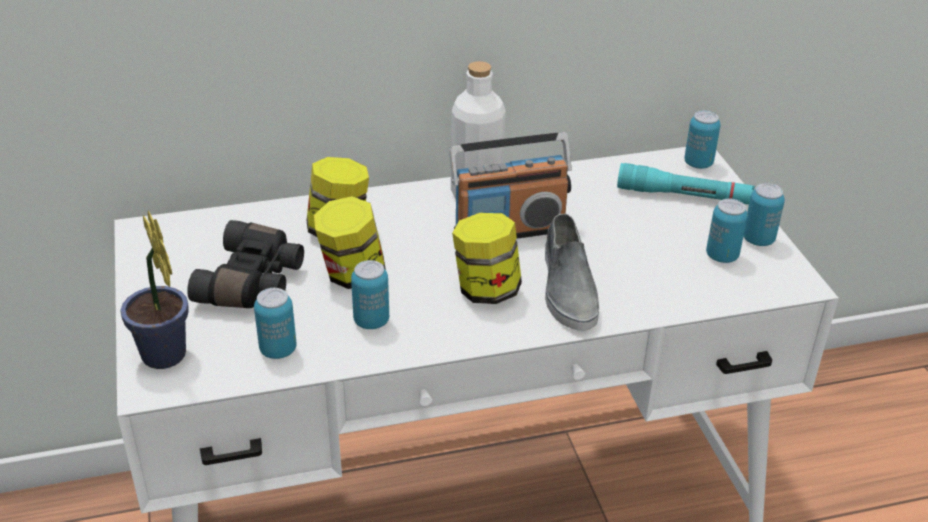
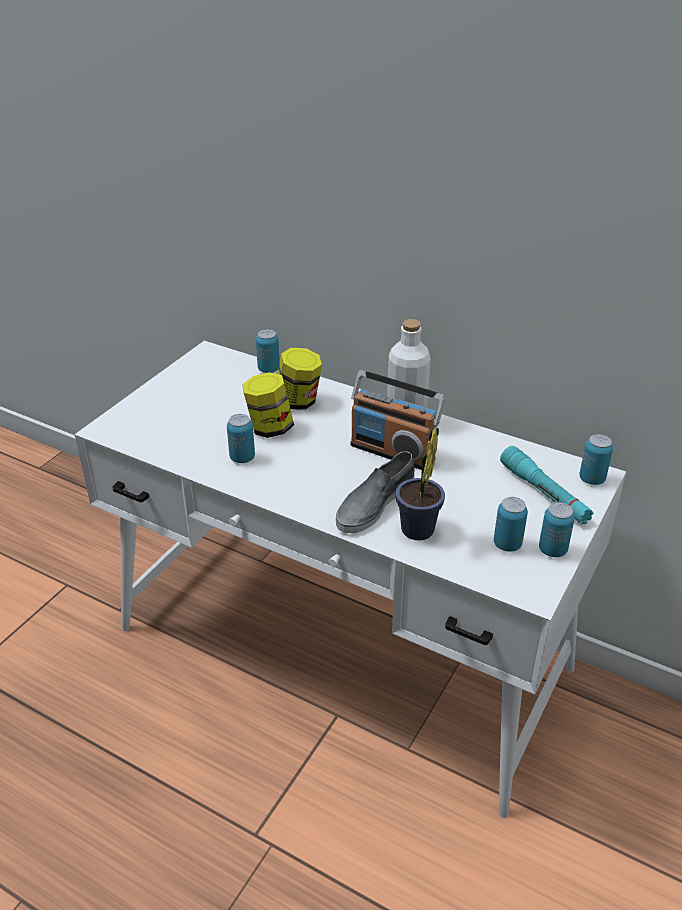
camera: 45 degrees right, 0 degrees up
(165, 359) = (128, 420): potted plant -> potted plant (416, 533)
(254, 282) = (218, 405): black binoculars -> none
(278, 350) = (179, 445): can -> can (268, 369)
(486, 290) = (326, 477): jar -> none

